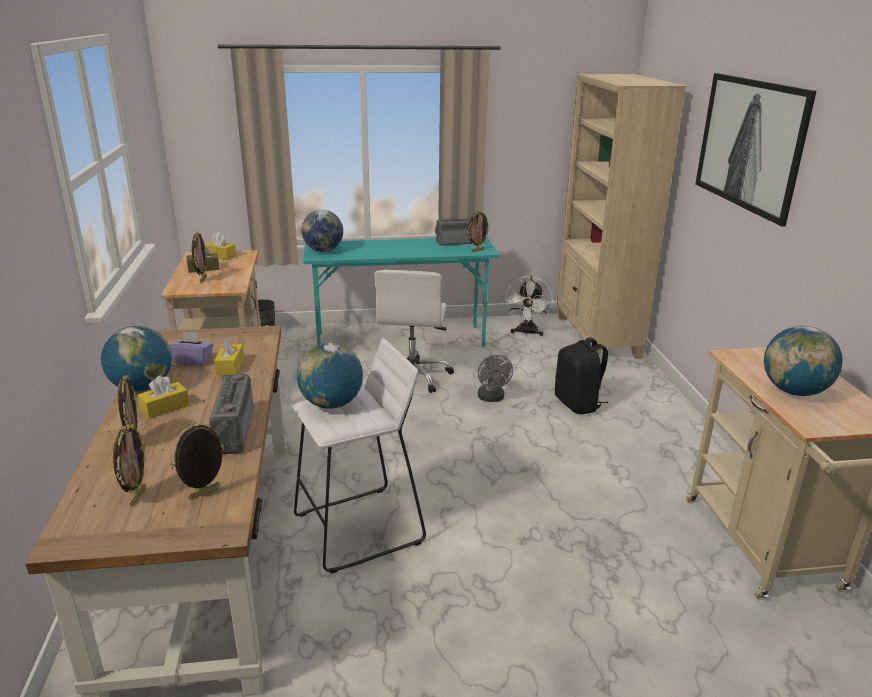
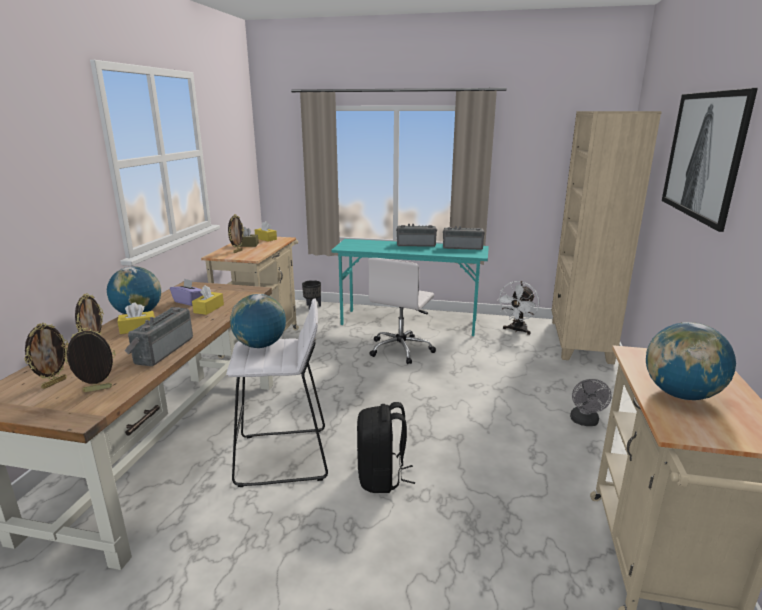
camera: 20 degrees right, 5 degrees down
(323, 251) = (351, 245): globe -> none
(403, 243) = (416, 244): none -> radio
(477, 250) = (471, 254): picture frame -> none
(492, 398) = (455, 376): grey fan -> grey fan (585, 422)
(578, 404) = (530, 393): black backpack -> black backpack (381, 477)

